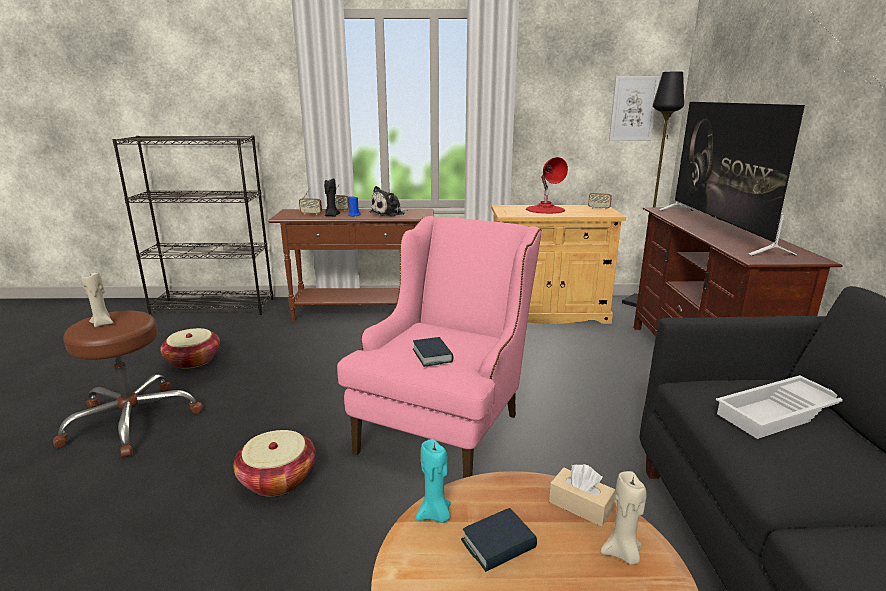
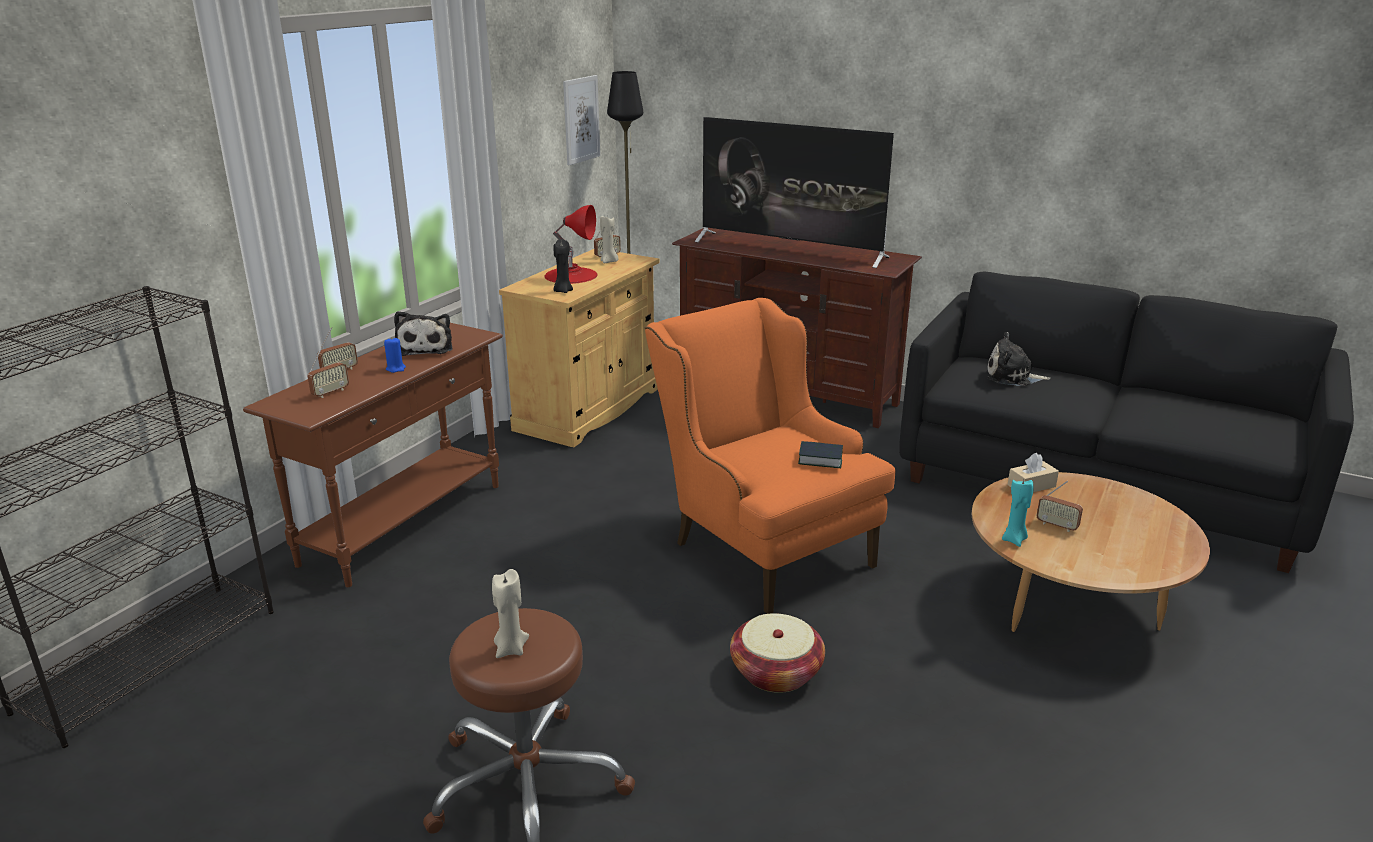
camera: 60 degrees left, 5 degrees up
(193, 360) = (377, 706): basket -> none
(331, 215) = (371, 382): black candle -> black candle (563, 291)
(446, 423) = (761, 545): pink armchair -> orange armchair
(498, 545) = (1057, 526): book -> radio
(622, 553) = (1082, 489): beige candle -> beige candle (609, 262)
(779, 414) = (1012, 377): white tray -> plush toy

